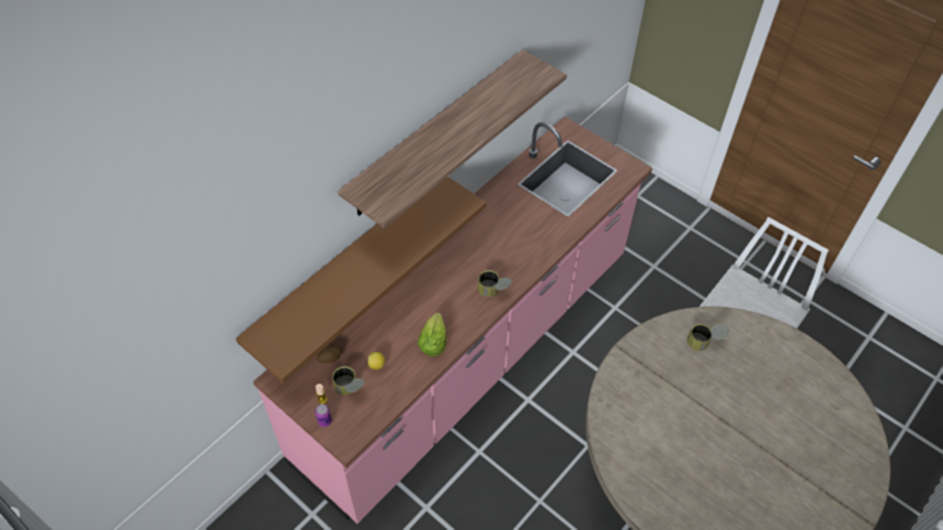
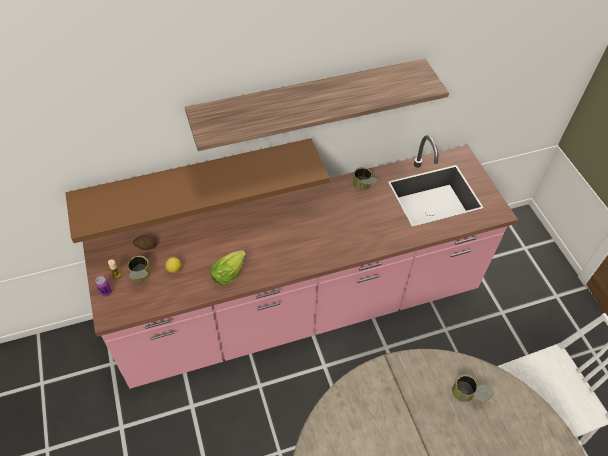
camera: 30 degrees right, 0 degrees up
(493, 291) = (305, 257): can -> can (364, 187)

